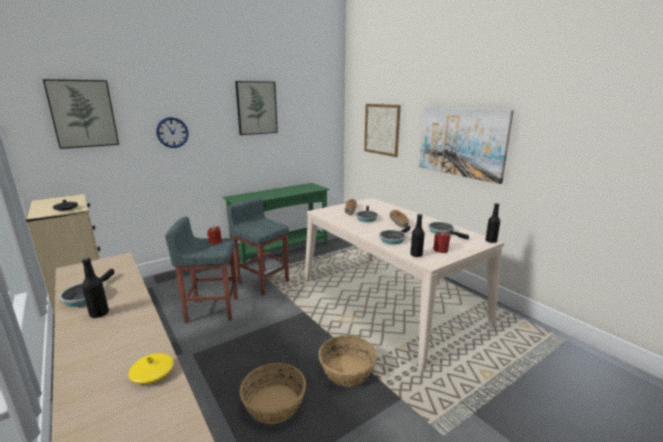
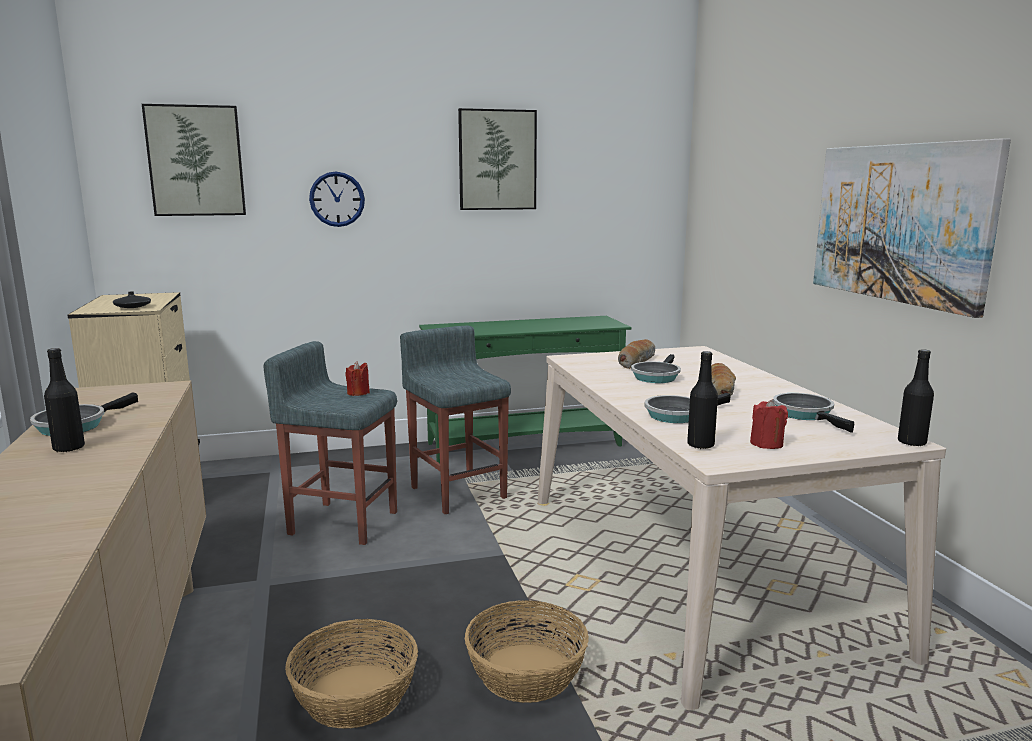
camera: 20 degrees right, 5 degrees down
(152, 373) = (58, 530): yellow vase -> none
(381, 129) = (750, 204): picture -> none

